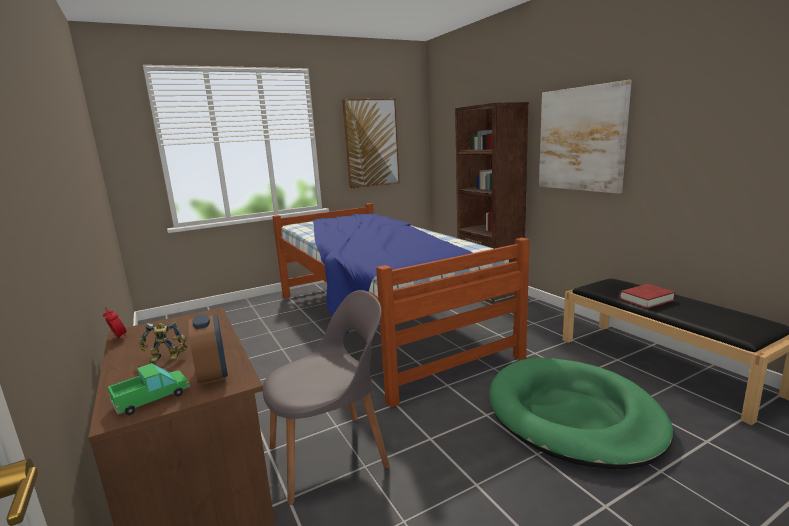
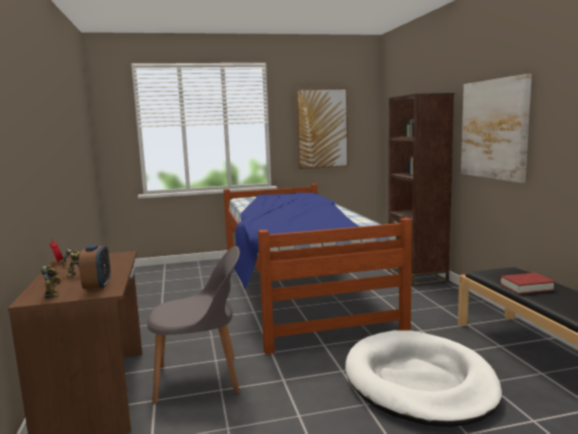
camera: 15 degrees right, 5 degrees down
(152, 398) = (53, 294): toy truck -> toy robot
(572, 415) = (419, 382): green dog bed -> white dog bed

